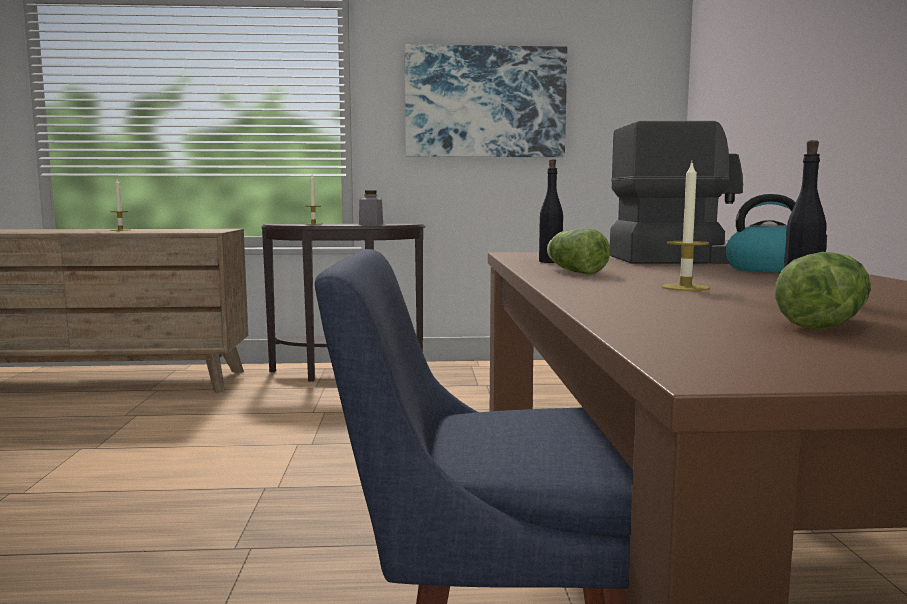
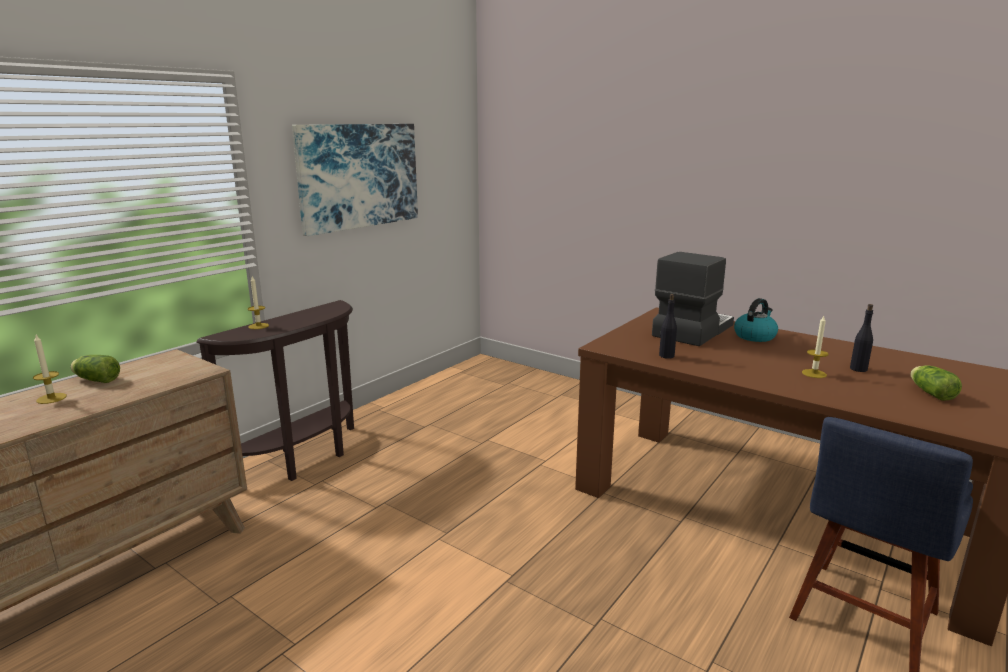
camera: 50 degrees left, 10 degrees up
(371, 224) = (313, 313): grey jar -> none
(573, 271) = (724, 368): lettuce -> lettuce (96, 380)

